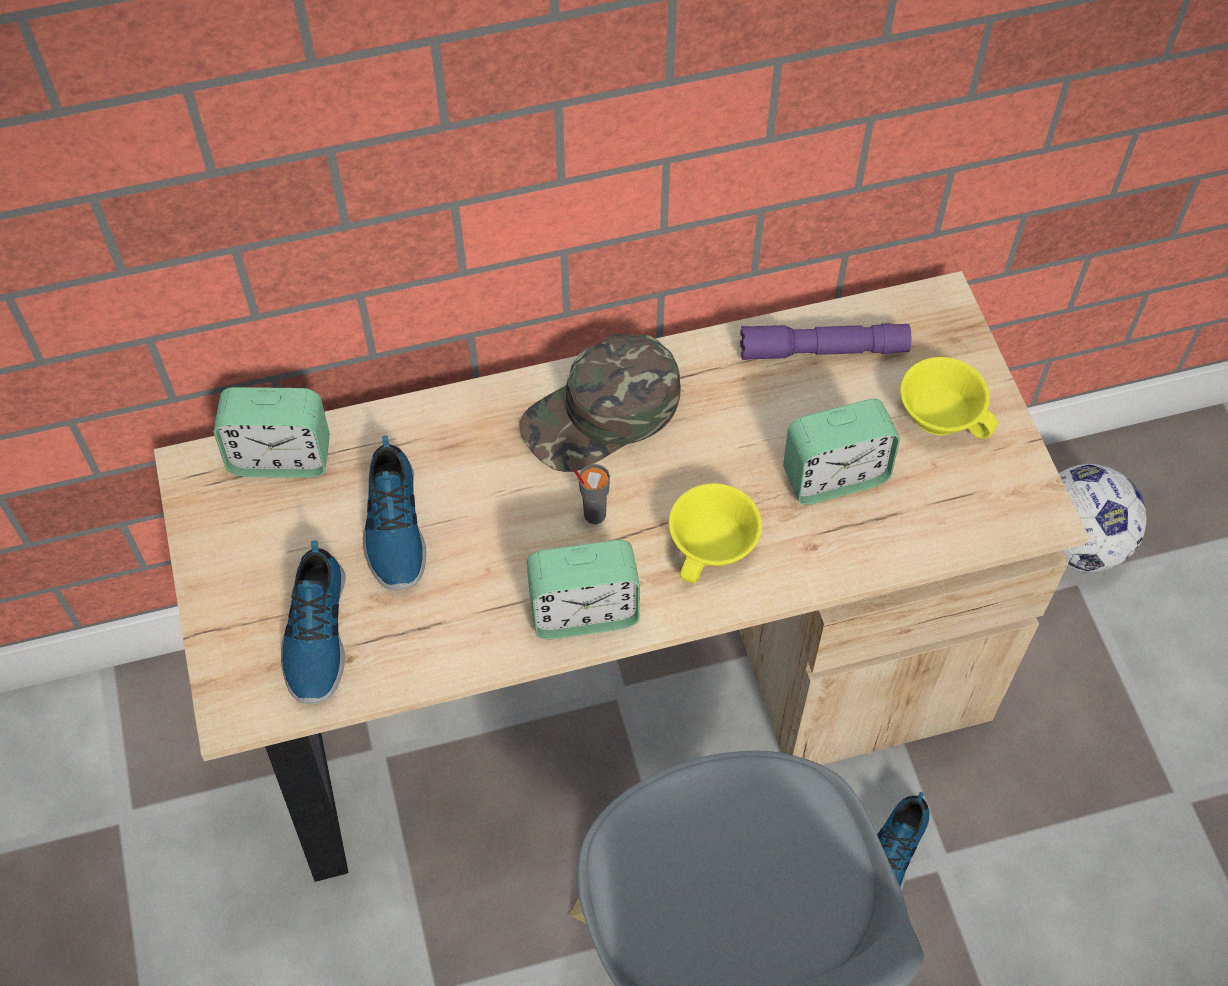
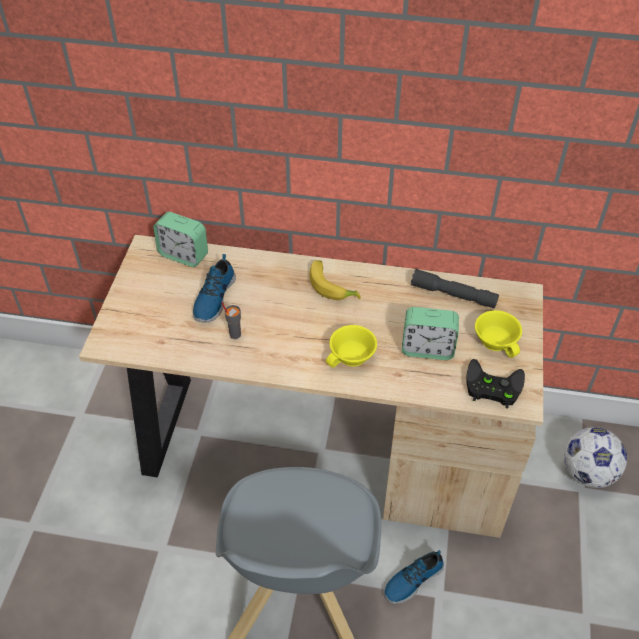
camera: 25 degrees right, 10 degrees down
(315, 634) = (154, 327): shoe -> none
(584, 612) = (275, 362): alarm clock -> none
(594, 514) = (304, 324): grey cup -> grey cup (235, 334)
(602, 414) = (333, 286): green cap -> banana
(823, 350) = (453, 294): purple flashlight -> grey flashlight
(976, 507) = (491, 387): none -> black game controller

